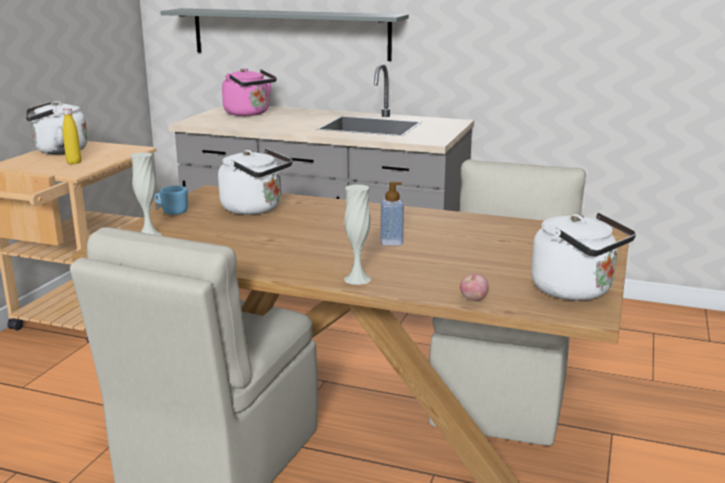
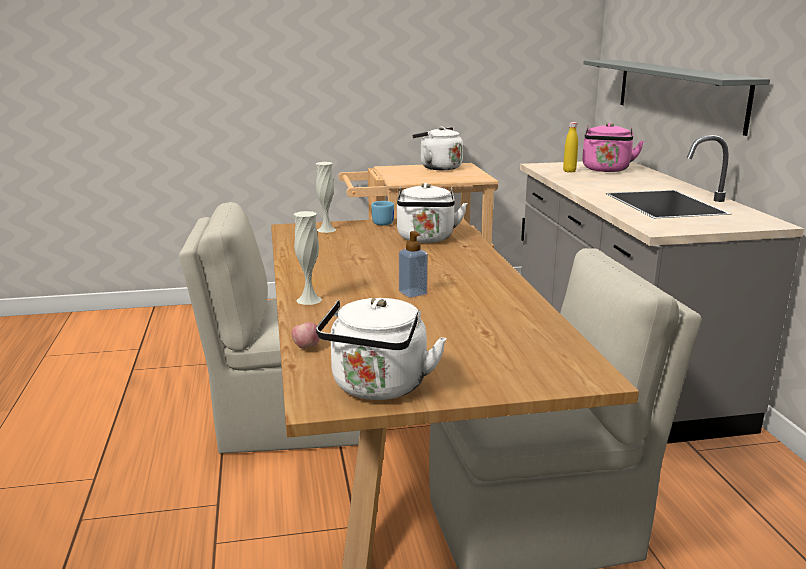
camera: 60 degrees right, 0 degrees up
(74, 163) = (419, 176): yellow bottle -> yellow bottle (569, 171)

